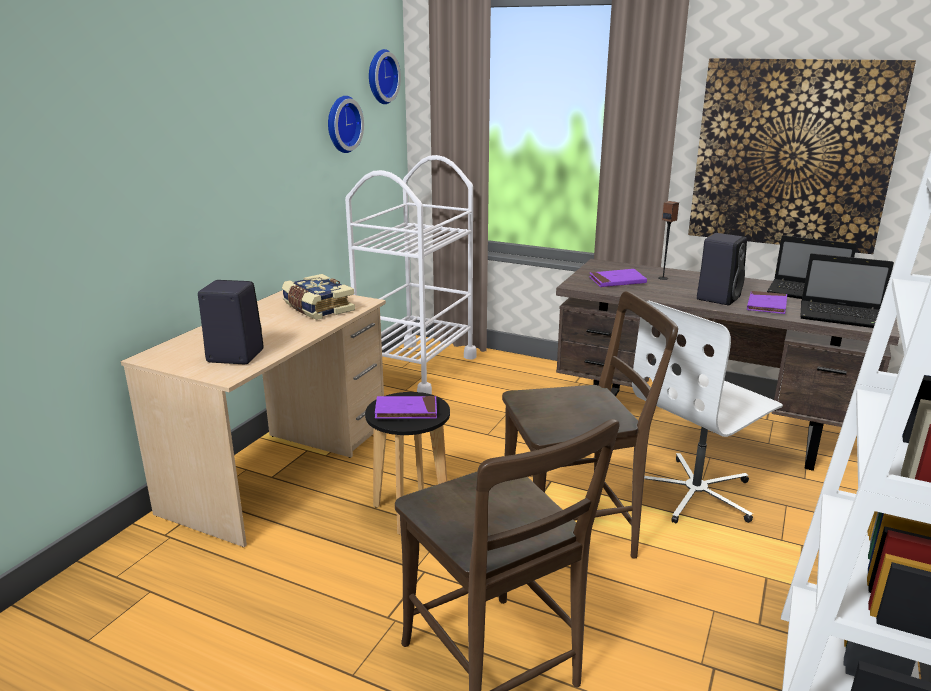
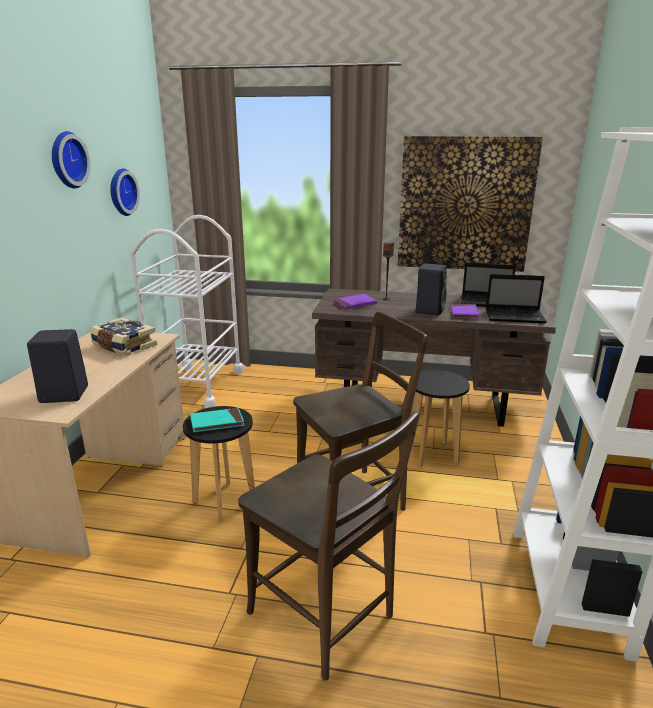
camera: 15 degrees left, 0 degrees up
(380, 77) = (147, 152): wall clock -> wall clock (66, 160)
(406, 411) = (217, 422): purple book -> turquoise book
(696, 493) = (432, 454): white office chair -> black stool

